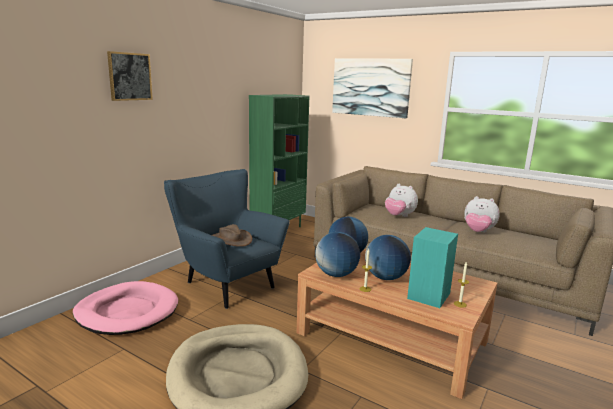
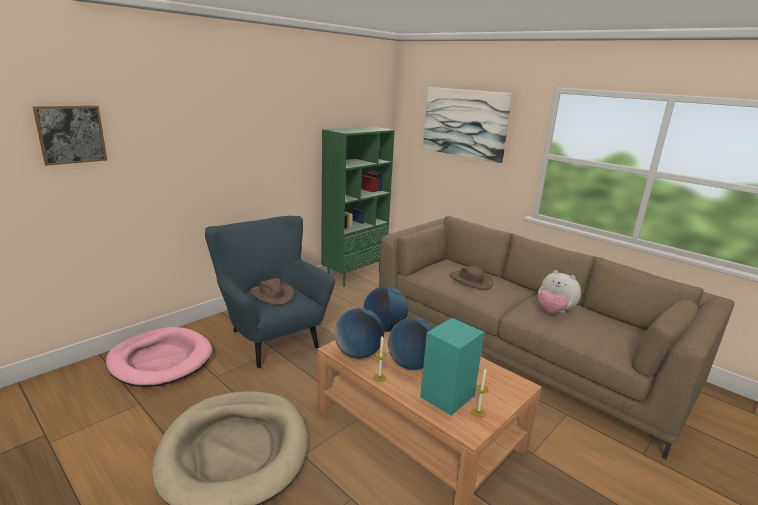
camera: 10 degrees right, 5 degrees up
(130, 76) = (173, 116): picture -> picture (71, 134)
(399, 216) = (470, 280): plush toy -> brown hat

